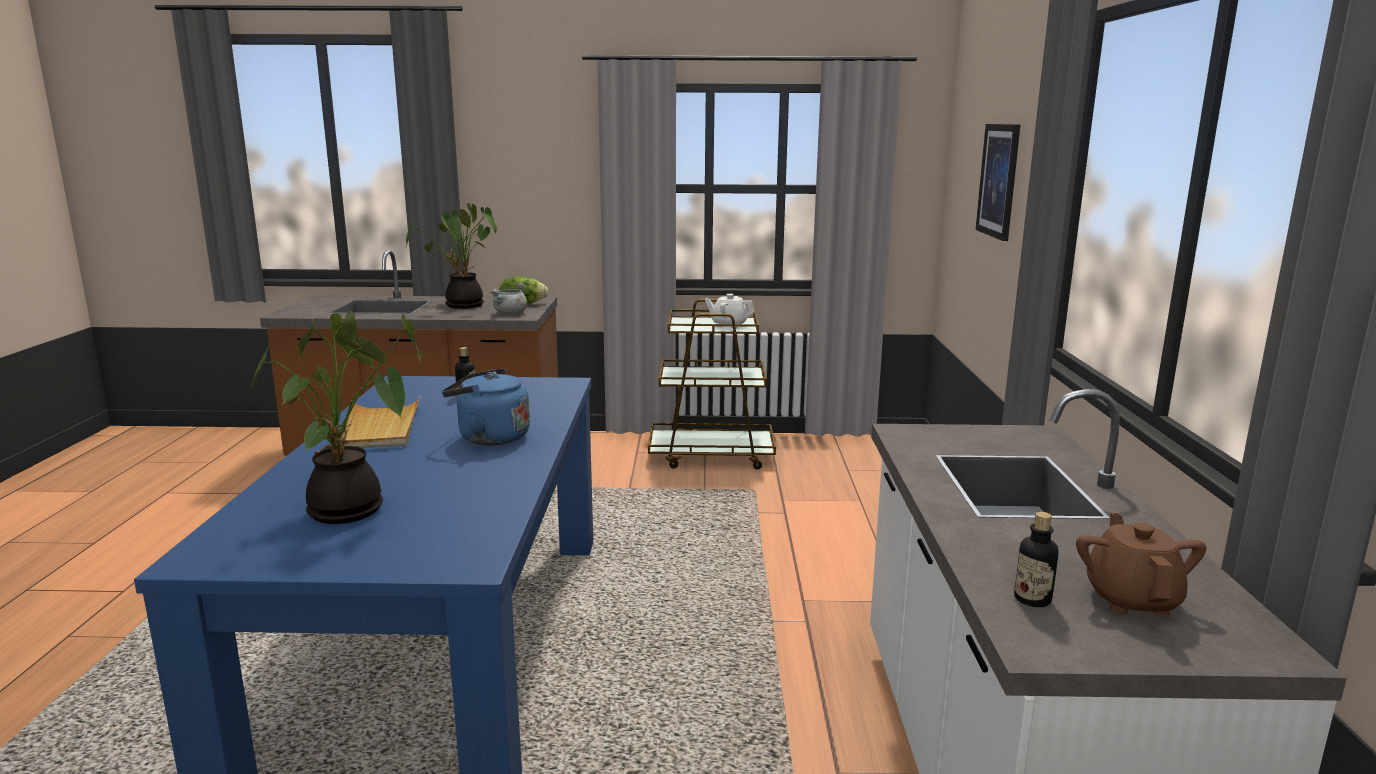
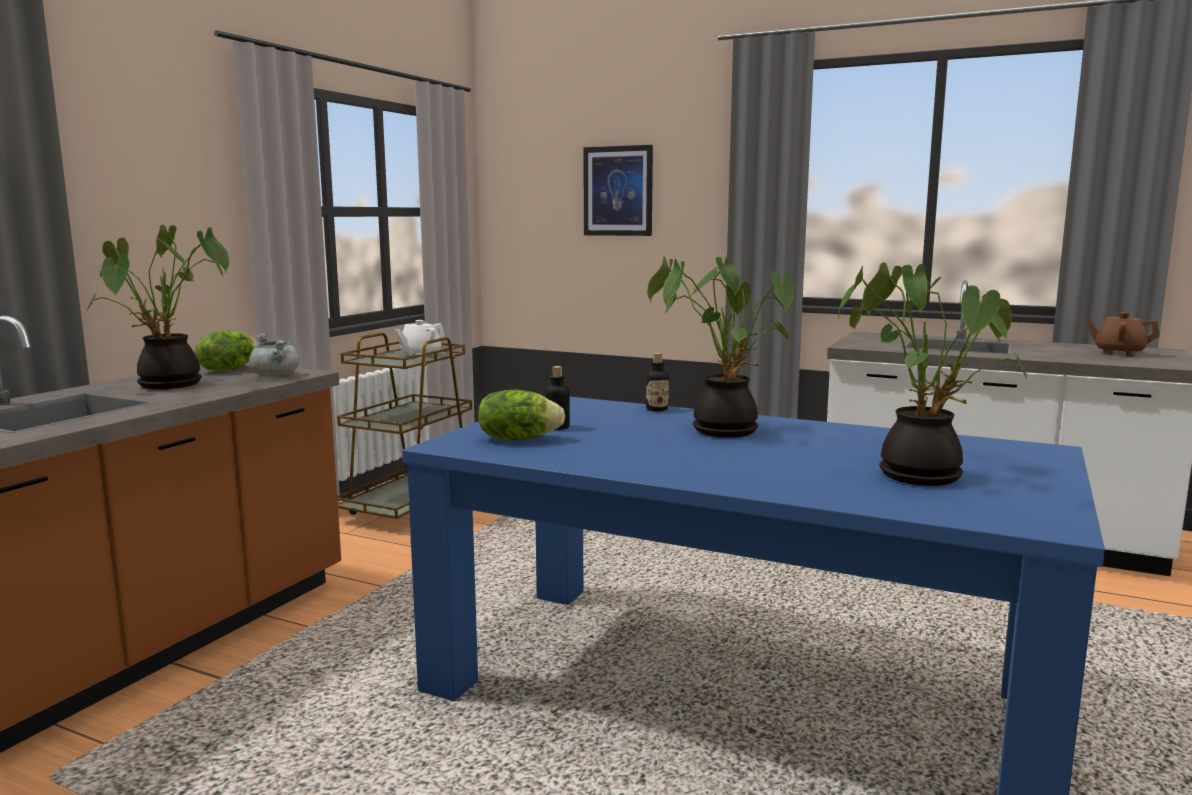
camera: 65 degrees left, 5 degrees down
(380, 427) = (646, 458): beige tray -> none
(425, 392) = (518, 439): none -> lettuce
(489, 437) = (723, 429): blue kettle -> potted plant
(1032, 599) = (1124, 360): bottle -> bottle (657, 409)

